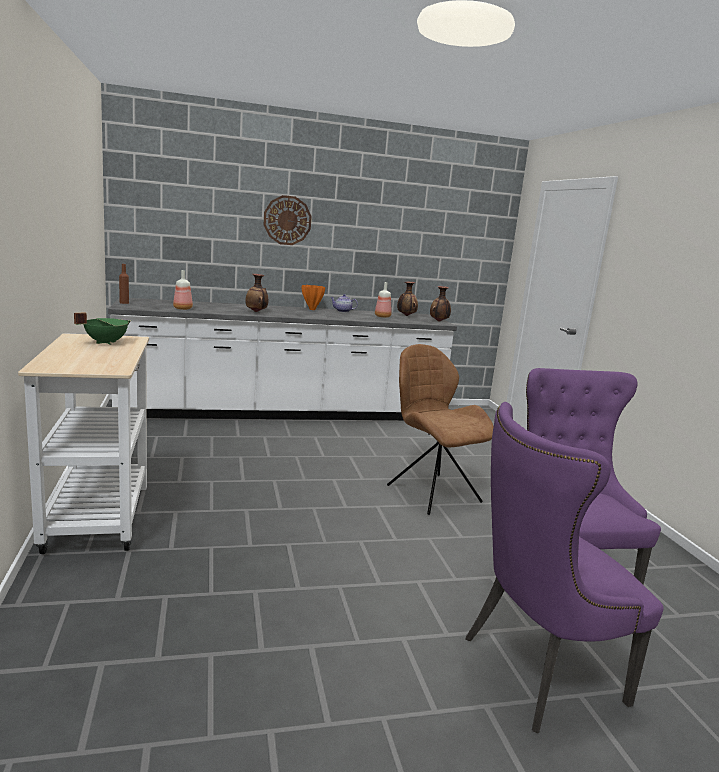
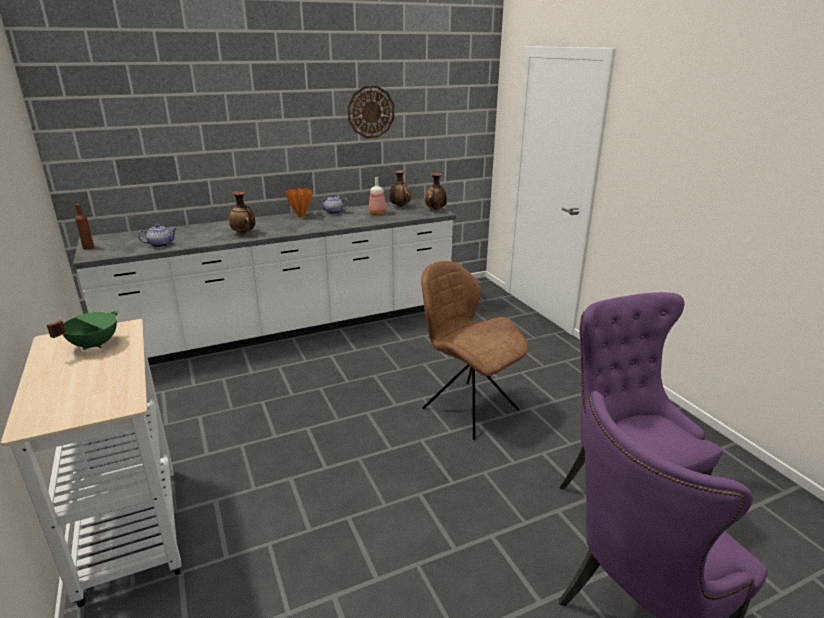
camera: 10 degrees left, 10 degrees up
(183, 308) = (160, 245): bottle -> teapot
(287, 220) = (257, 121): wall clock -> wall clock (371, 112)

